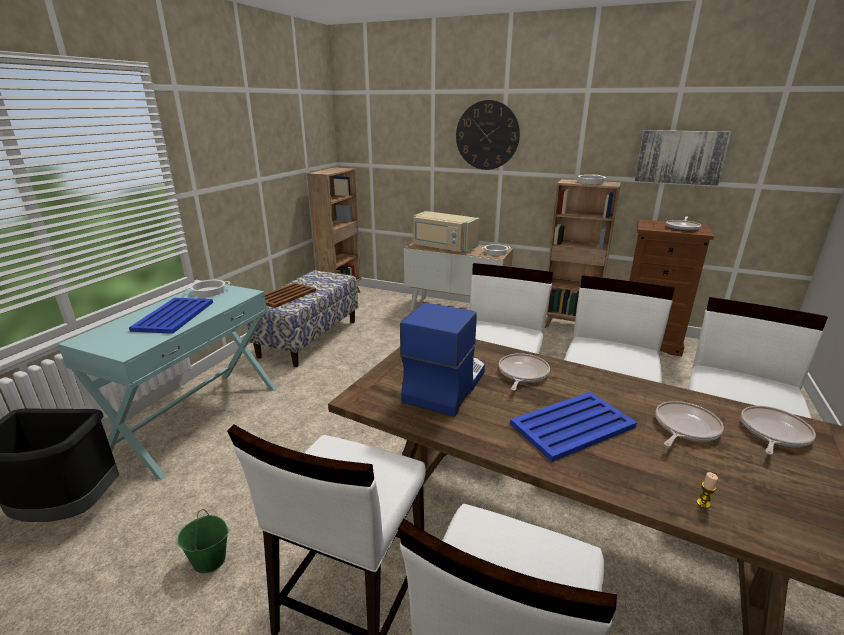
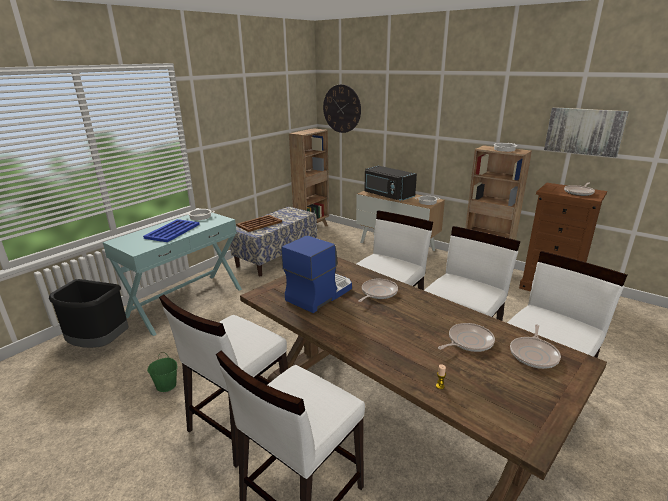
camera: 15 degrees right, 0 degrees up
(443, 247) = (387, 195): beige microwave -> black microwave
(487, 135) = (427, 107): wall clock -> wall clock (342, 109)
(573, 425) = (389, 329): blue tray -> none
(773, 433) = (534, 354): frying pan -> frying pan turned 150 degrees clockwise

